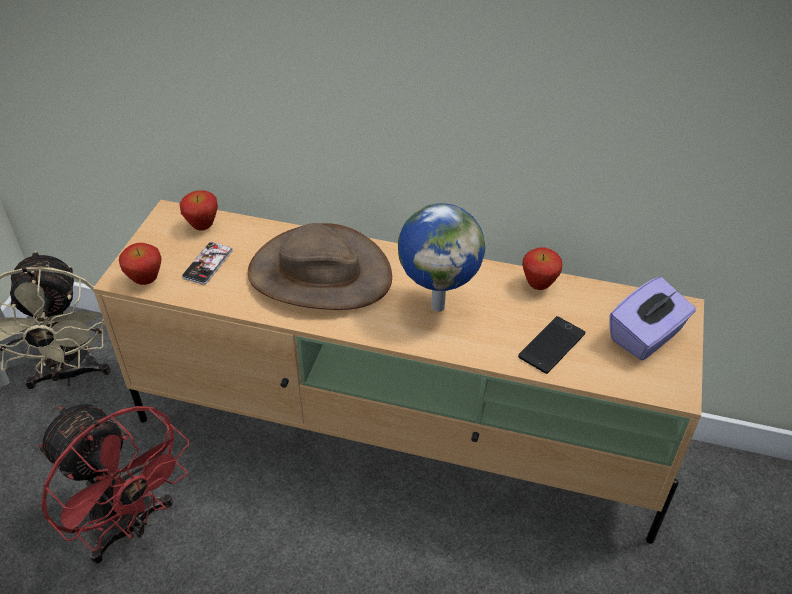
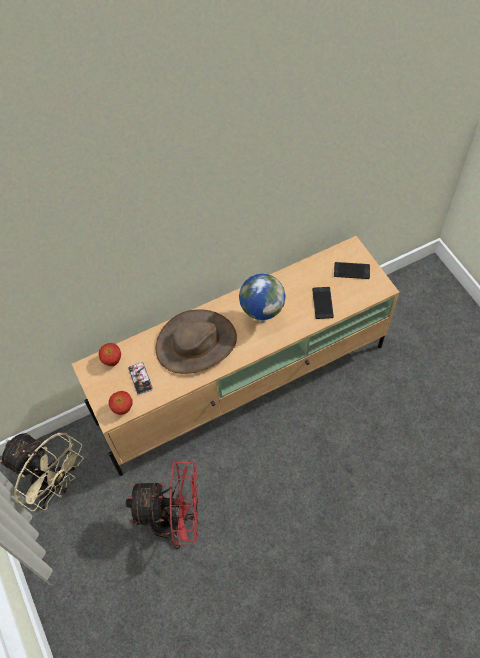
camera: 40 degrees left, 15 degrees up
(538, 285) = (290, 277): apple -> none
(646, 336) = (351, 271): purple tissue box -> phone

